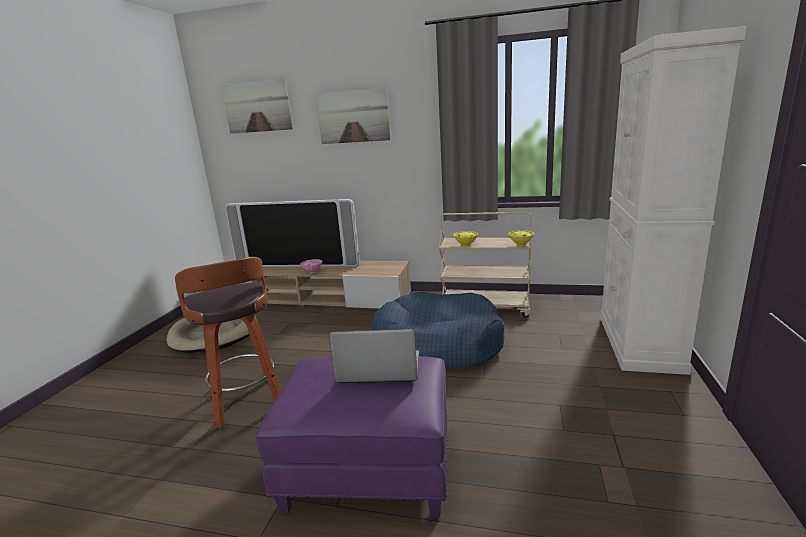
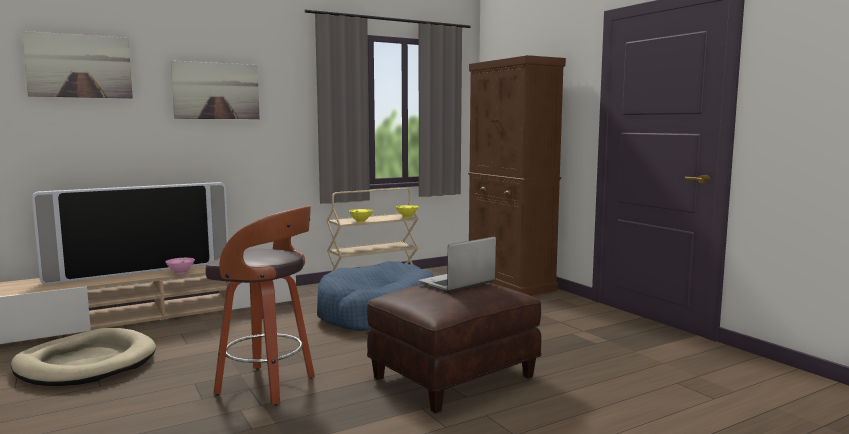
camera: 45 degrees left, 10 degrees down
(366, 470) = (453, 378): purple ottoman -> brown ottoman
(639, 342) = (510, 283): white cabinet -> brown cabinet

